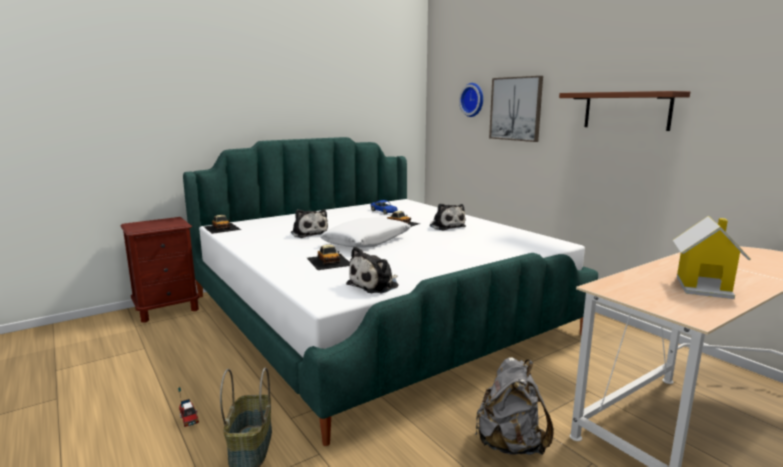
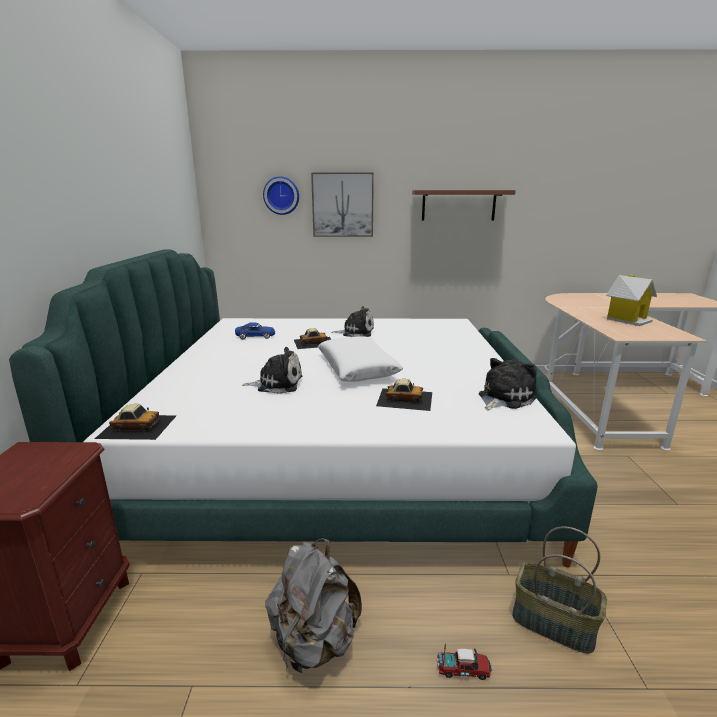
camera: 55 degrees left, 5 degrees up
(375, 285) = (503, 398): plush toy -> plush toy turned 120 degrees counterclockwise
(510, 444) = (598, 474): grey backpack -> grey backpack (314, 642)

